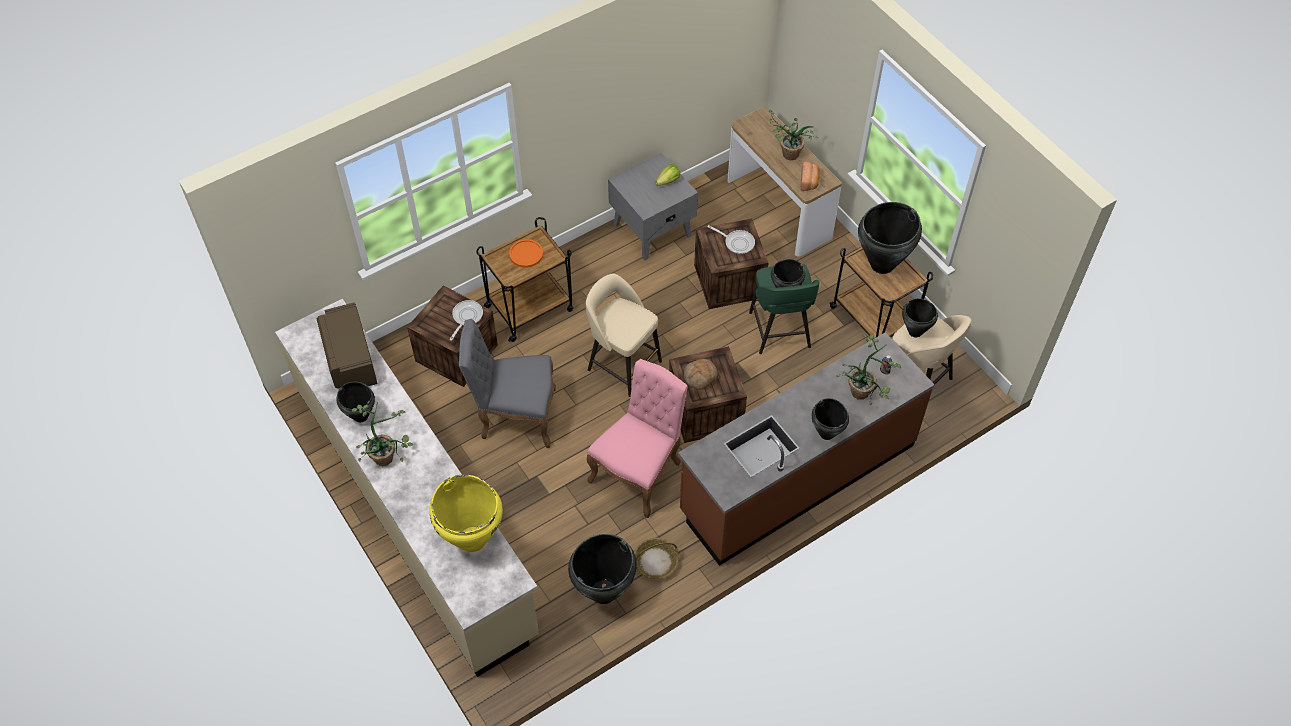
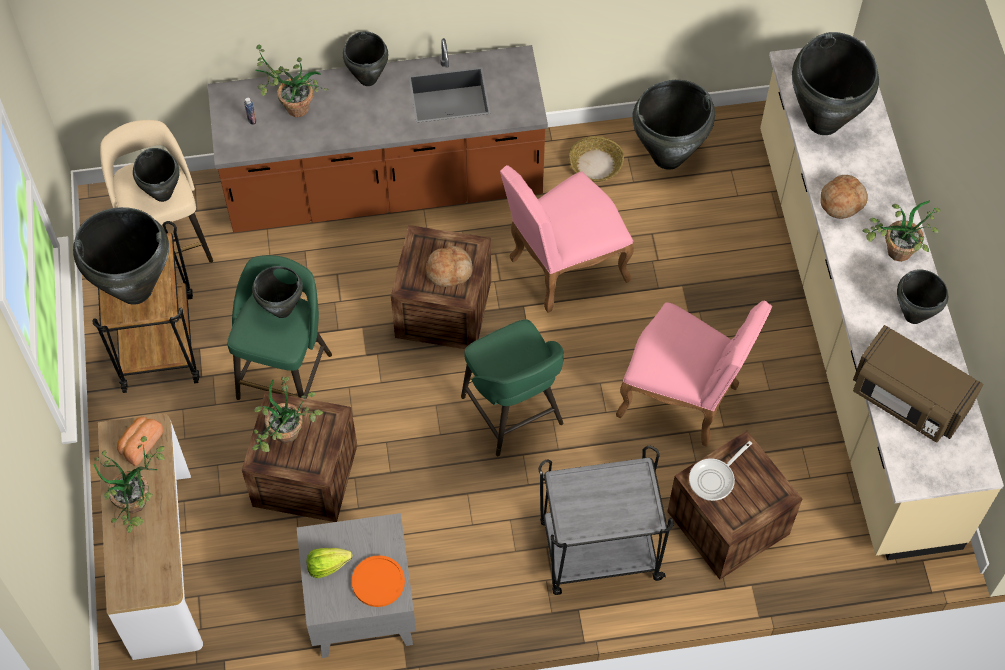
camera: 155 degrees left, 5 degrees up
(350, 359) = (907, 399): brown microwave -> brown microwave turned 120 degrees clockwise
(437, 480) = (842, 200): none -> bread
(472, 539) = (823, 122): yellow vase -> black vase
(516, 416) = (682, 398): grey chair -> pink chair
(526, 254) = (599, 506): orange plate -> orange plate (378, 581)
(530, 308) = (598, 551): brown cart -> grey cart
(622, 364) = (513, 413): beige stool -> green stool
(737, 242) = (287, 439): frying pan -> potted plant

